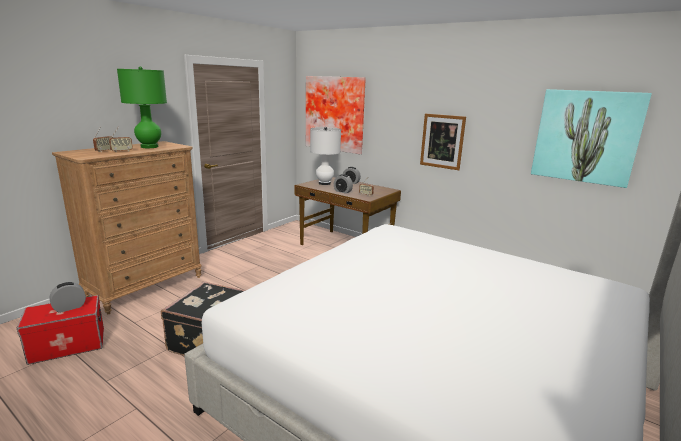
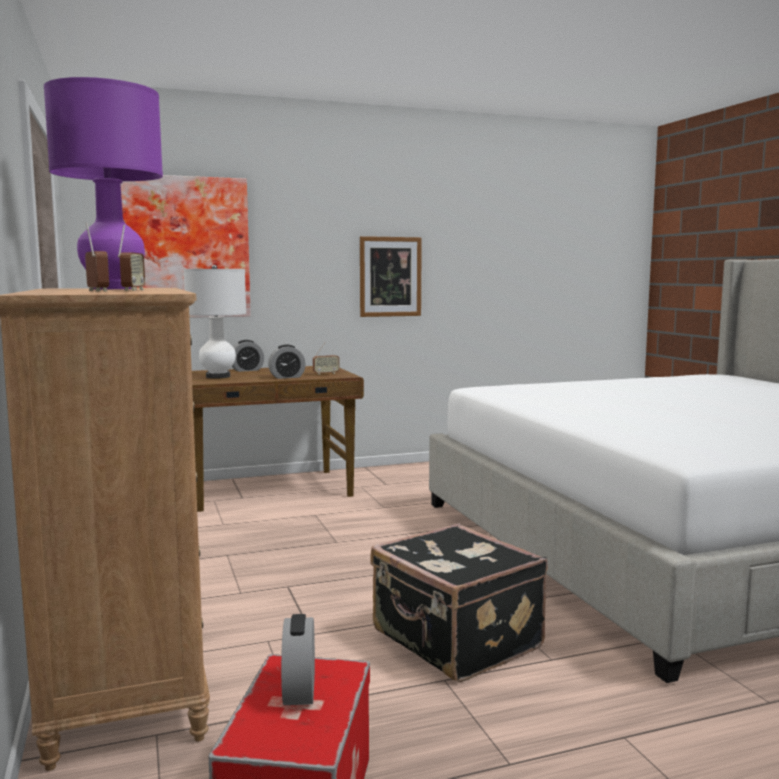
camera: 55 degrees left, 10 degrees down
(149, 147) = (114, 289): green table lamp -> purple table lamp
(586, 136) = (554, 252): picture -> none

